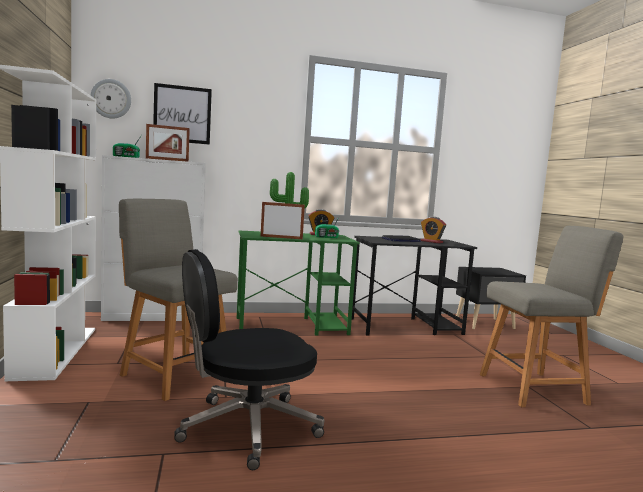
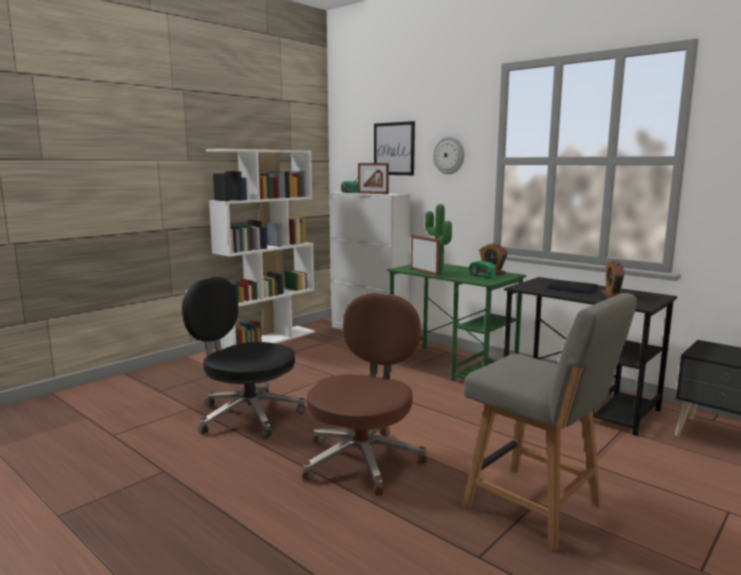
camera: 55 degrees right, 5 degrees up
(111, 99) = (349, 142): wall clock -> wall clock (449, 155)
(174, 374) = (287, 373): grey chair -> none
(417, 411) = (363, 459): none -> brown office chair

